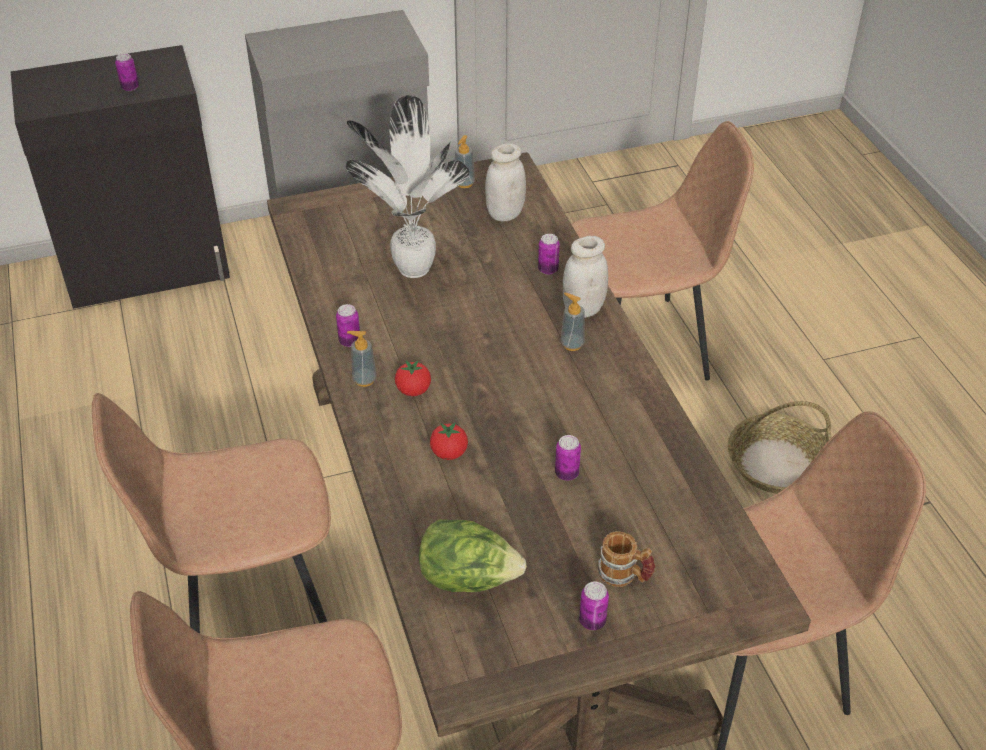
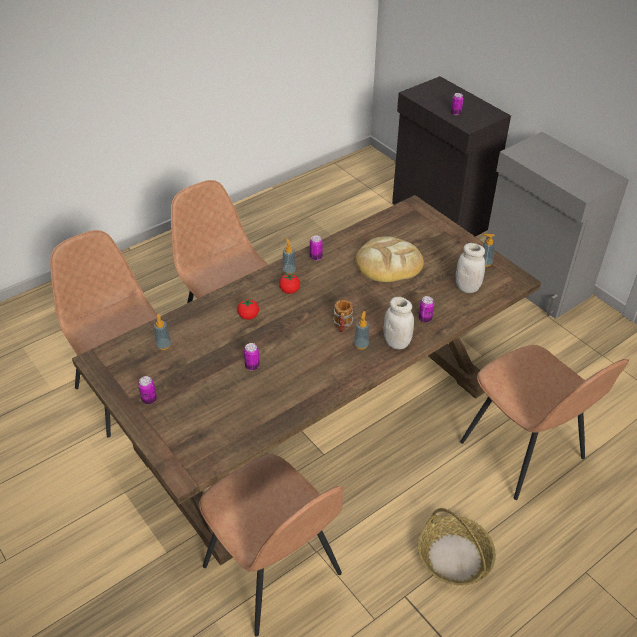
camera: 70 degrees right, 0 degrees up
(411, 270) = (388, 263): potted plant -> bread
(468, 578) = (163, 345): lettuce -> soap dispenser
(624, 575) = (185, 406): mug -> mug (342, 326)

